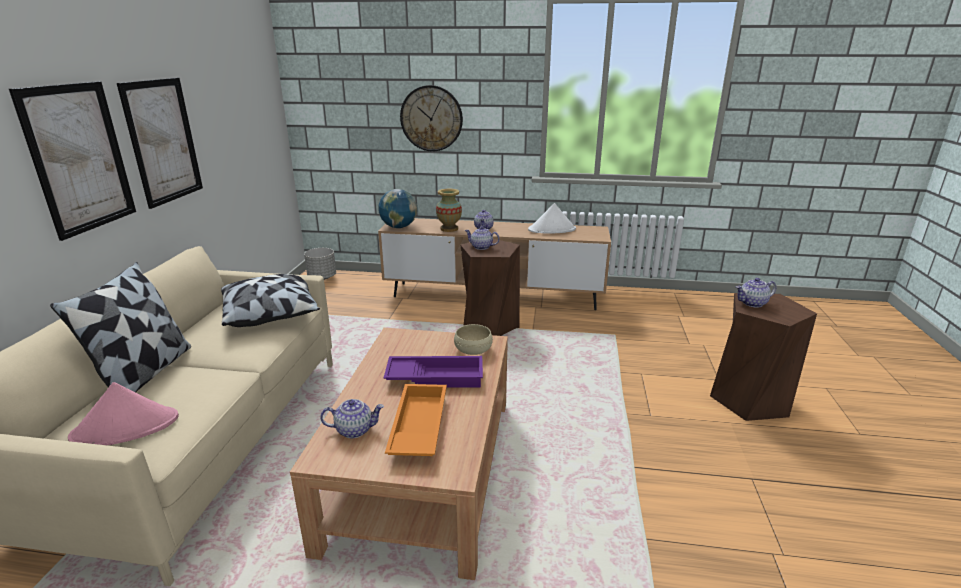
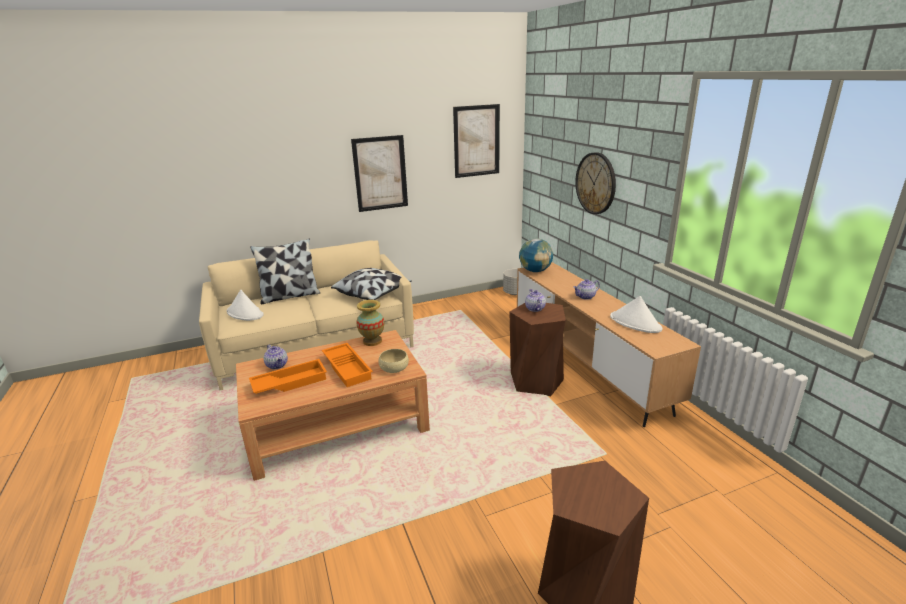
camera: 60 degrees right, 0 degrees up
(79, 158) = (315, 178): picture -> picture (476, 141)
(126, 427) = (245, 313): pink hat -> white hat
(436, 376) = (348, 368): purple tray -> orange tray
(449, 229) = (561, 286): vase -> vase (372, 341)
(752, 303) = (587, 477): teapot -> none

